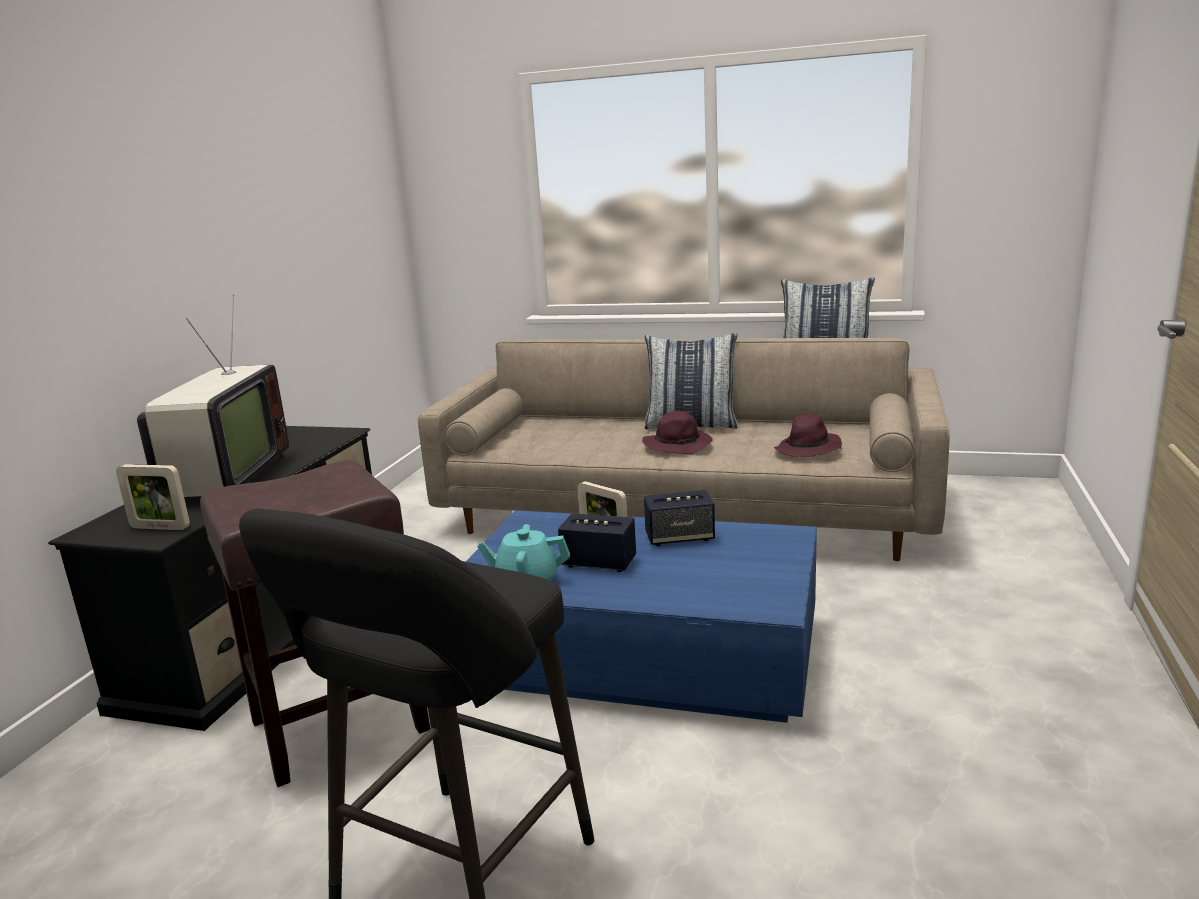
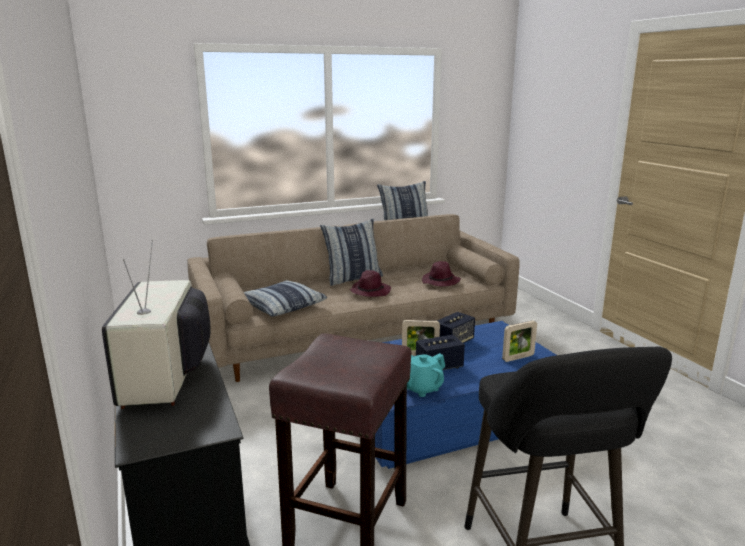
camera: 40 degrees left, 0 degrees up
(160, 527) = (201, 423): picture frame -> picture frame (518, 358)
(225, 480) = (168, 377): television -> television turned 150 degrees counterclockwise
(541, 443) = (280, 306): none -> pillow

